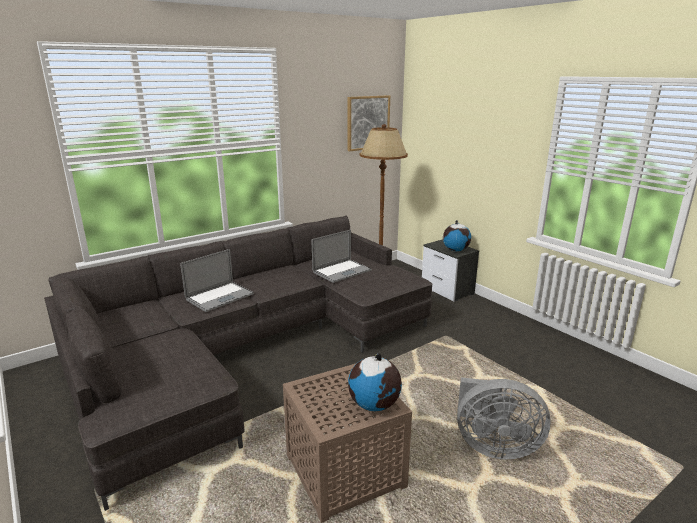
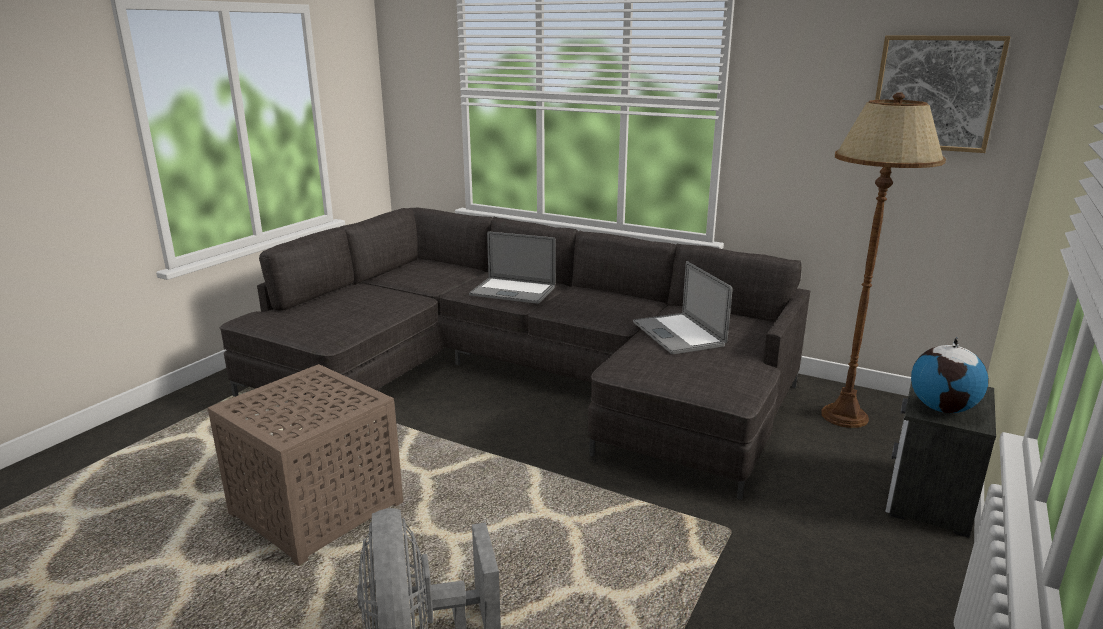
camera: 65 degrees right, 0 degrees up
(342, 271) = (678, 334): laptop -> laptop turned 45 degrees clockwise
(374, 405) = (287, 424): globe -> none

